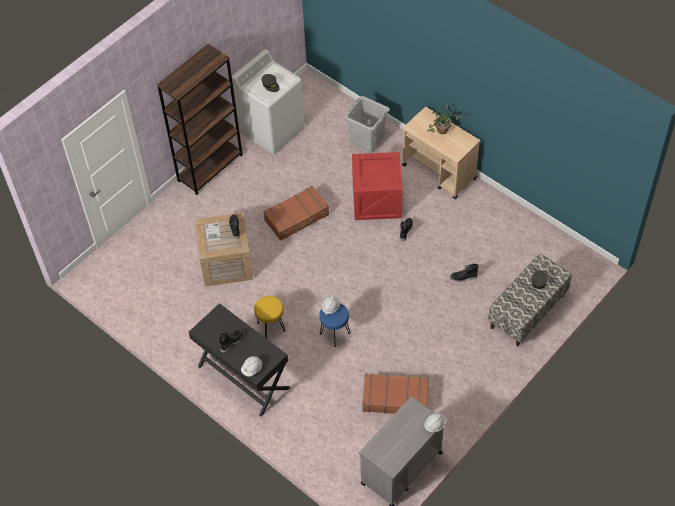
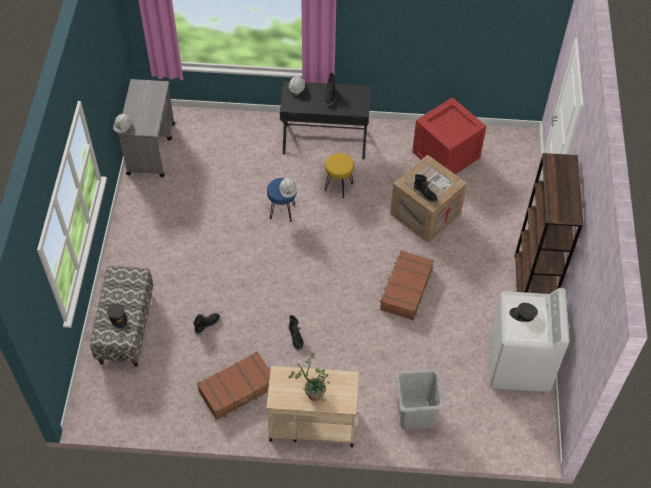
camera: 140 degrees right, 0 degrees up
(377, 200) = (348, 353): crate -> crate (446, 155)
(395, 398) = (193, 192): brown suitcase -> brown suitcase (238, 390)

